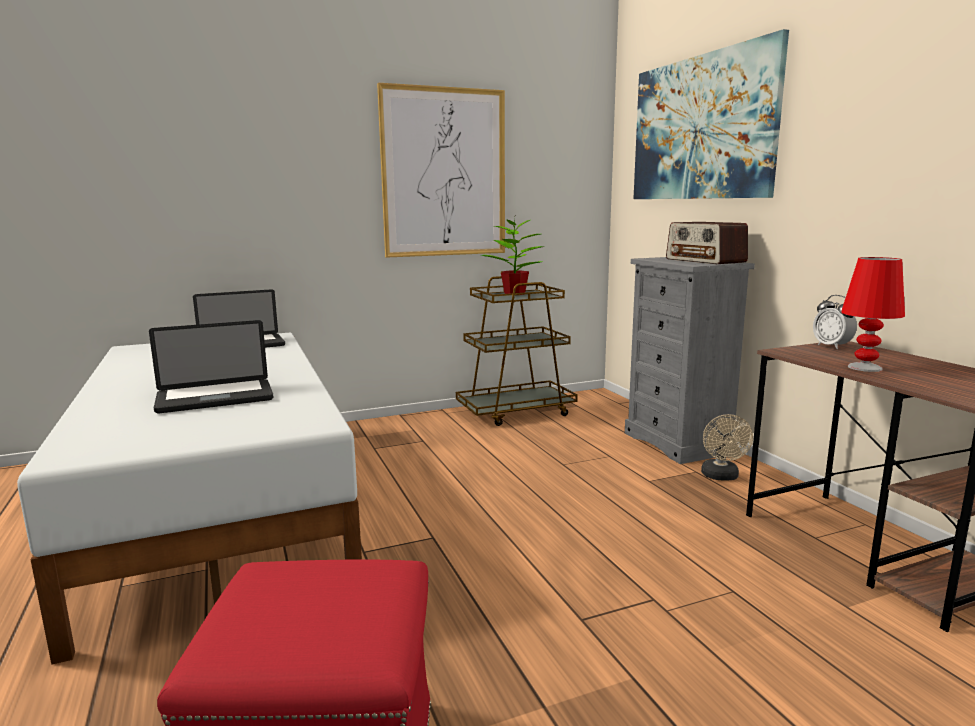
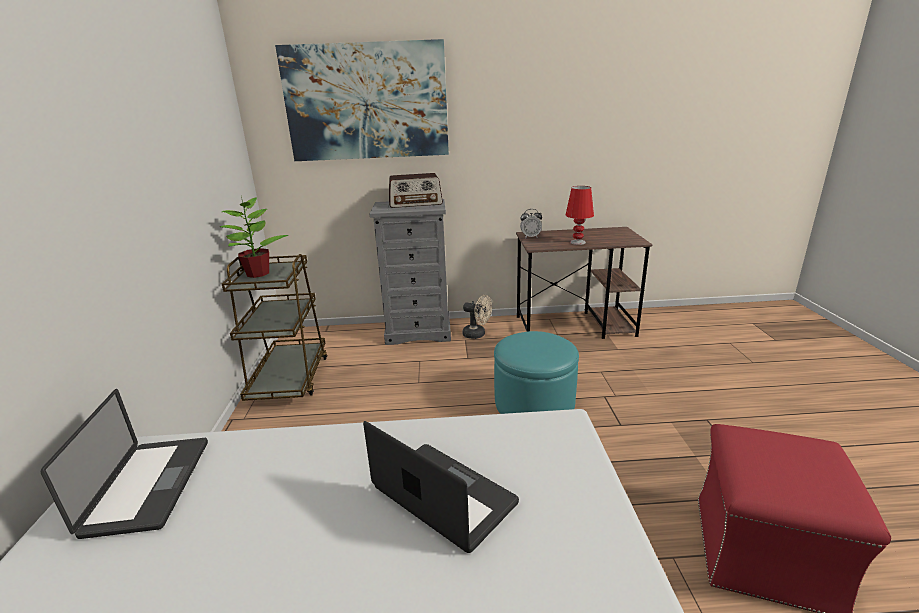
camera: 70 degrees left, 10 degrees up
(215, 398) = (443, 496): laptop -> laptop turned 45 degrees counterclockwise
(444, 173) = (163, 161): picture -> none
(580, 540) = (534, 403): none -> turquoise ottoman

